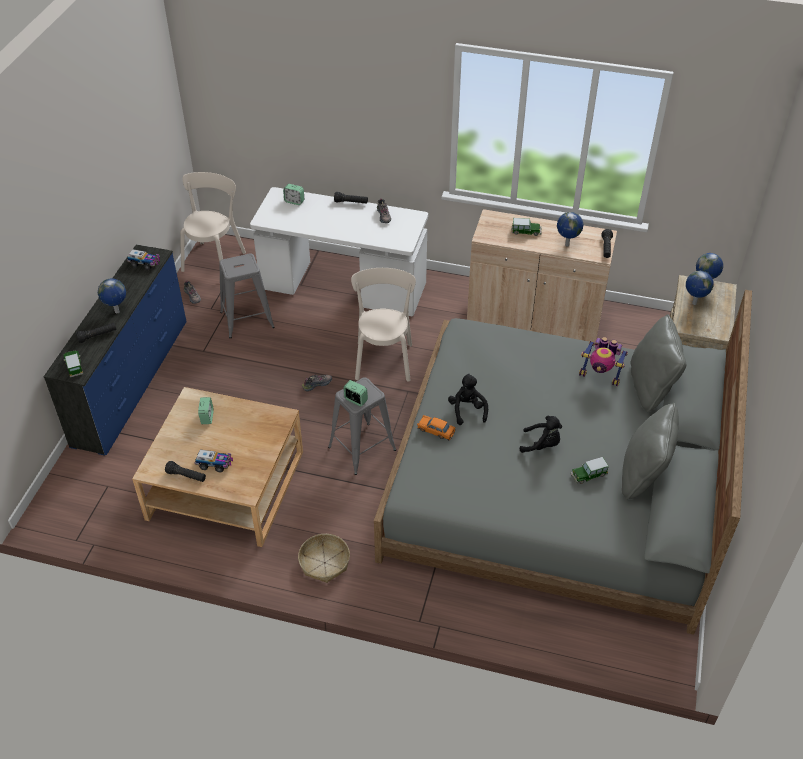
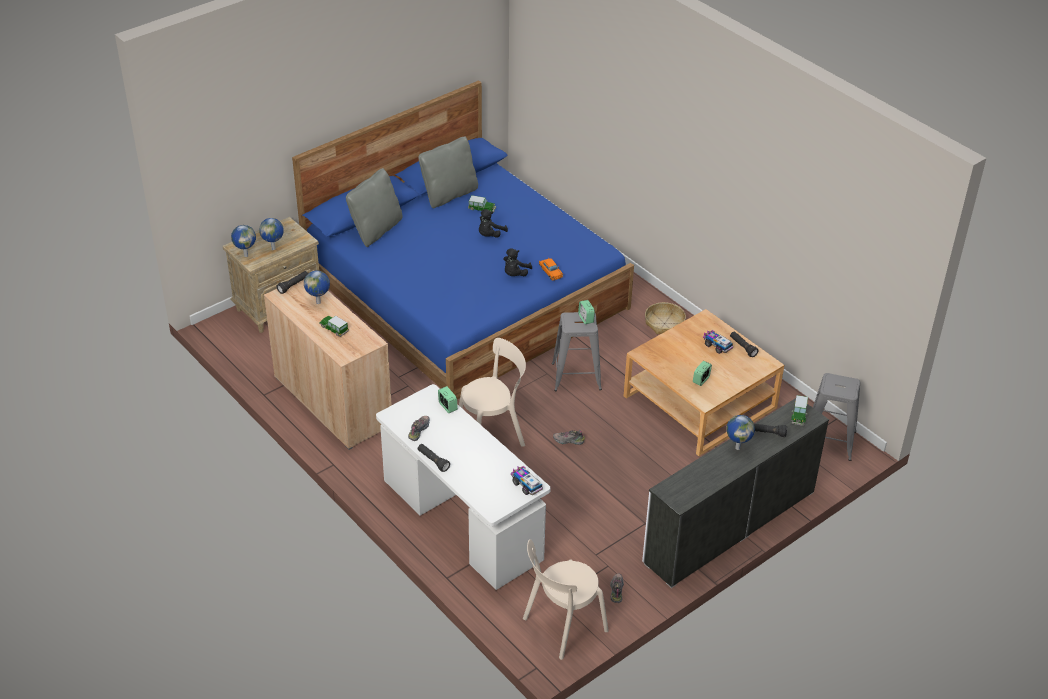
camera: 145 degrees left, 5 degrees down
(132, 381) = (729, 526): blue dresser -> white dresser
(145, 263) = (684, 486): toy truck -> toy truck (526, 485)
(247, 319) = (581, 534): grey stool -> grey stool (829, 441)
(294, 201) = (485, 491): alarm clock -> alarm clock (447, 407)
(384, 359) = (493, 433): beige chair -> beige chair turned 150 degrees counterclockwise
(542, 445) = (490, 235): black plush toy -> black plush toy turned 105 degrees counterclockwise
(554, 484) = (465, 291): grey bed -> blue bed
(600, 376) = (399, 250): toy robot -> none

